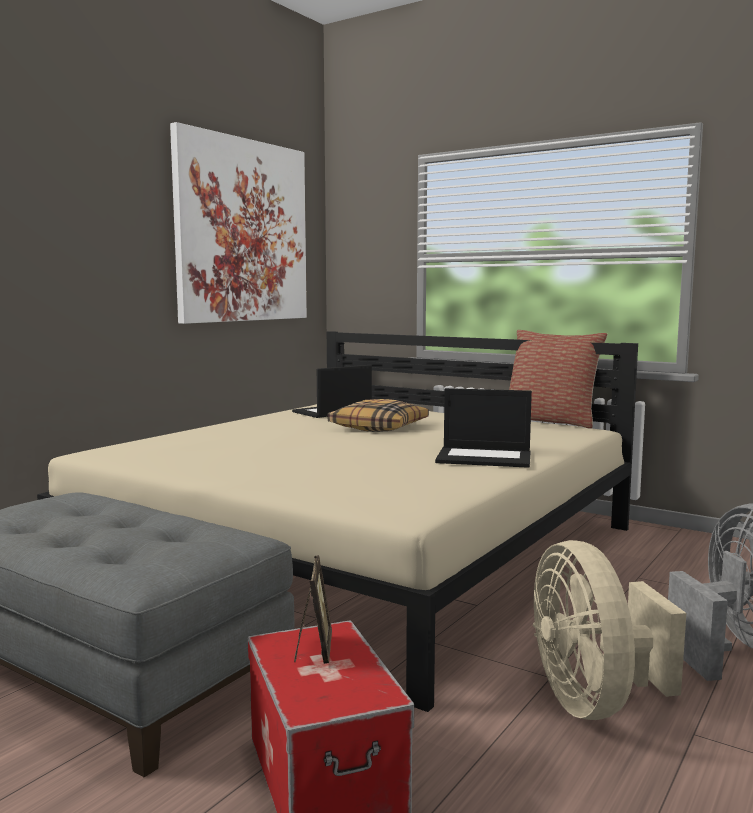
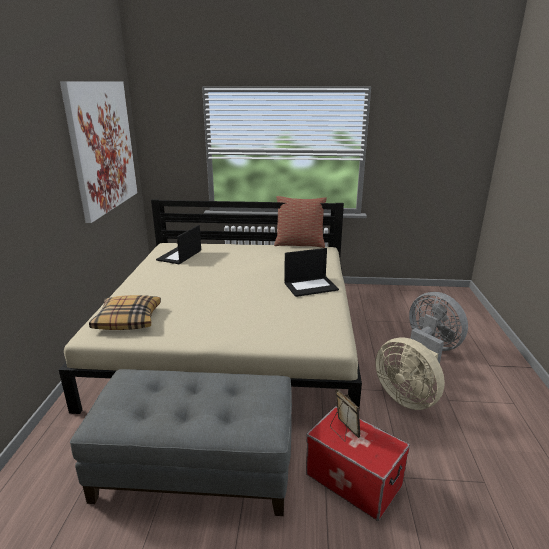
camera: 30 degrees left, 15 degrees up
(379, 427) = (225, 267): pillow -> pillow (128, 319)

